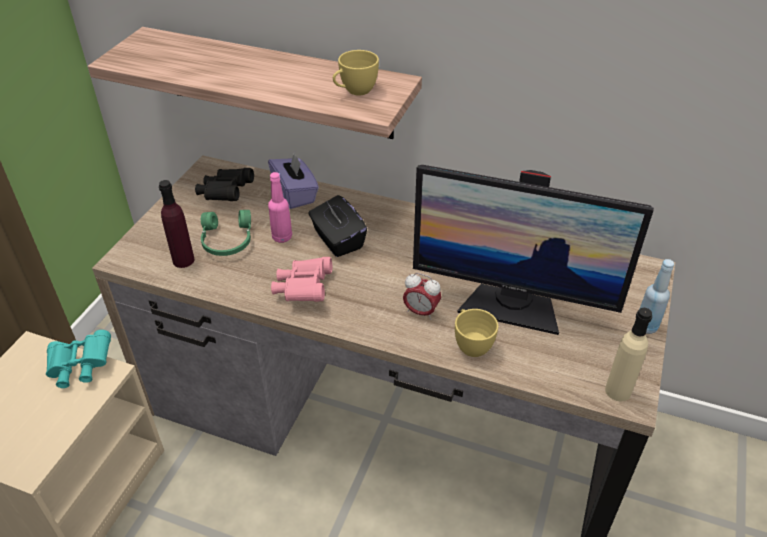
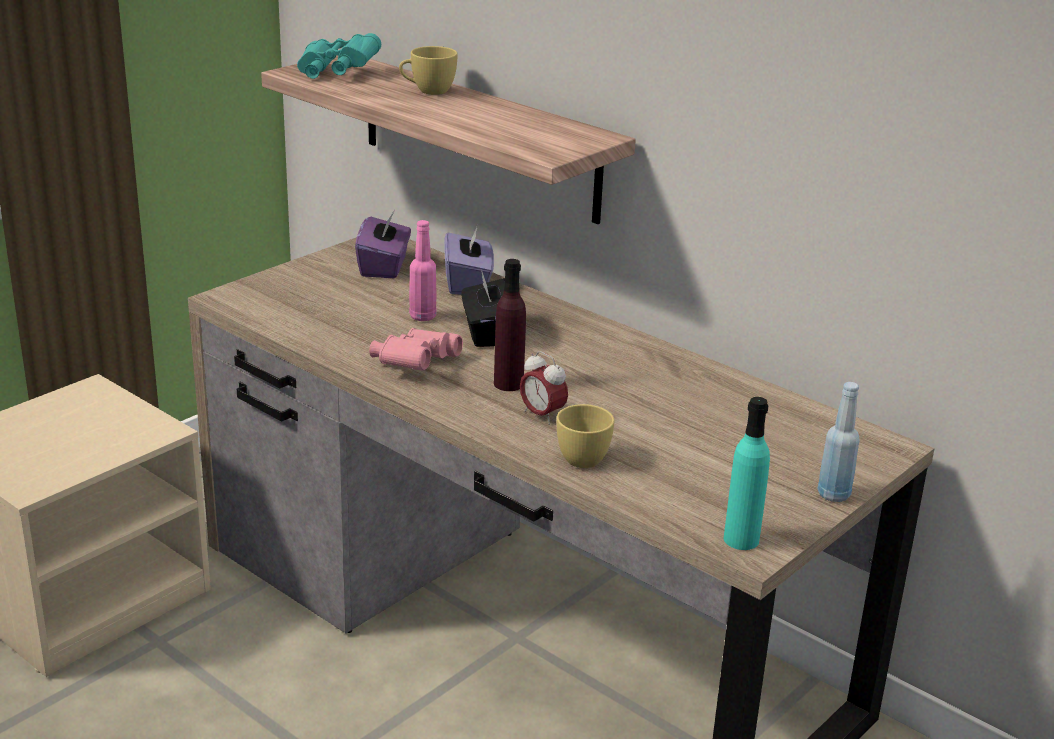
camera: 20 degrees right, 15 degrees down
(80, 368) = (136, 418): turquoise binoculars -> turquoise binoculars (335, 73)
(183, 260) = (293, 312): purple bottle -> purple bottle (508, 384)
(226, 194) = (384, 267): black binoculars -> purple tissue box
(226, 240) = (354, 306): green headphones -> none
(355, 91) = (540, 136): yellow cup -> yellow cup (428, 91)
(511, 305) = (665, 435): monitor -> none
(618, 391) = (741, 539): beige bottle -> turquoise bottle

